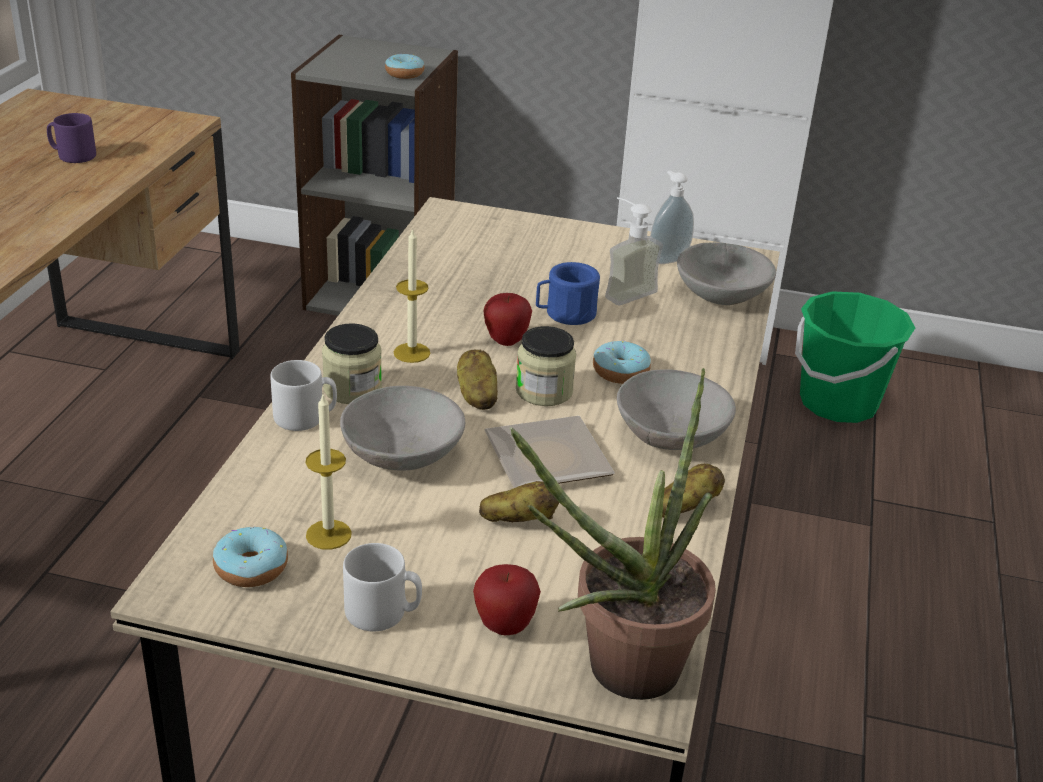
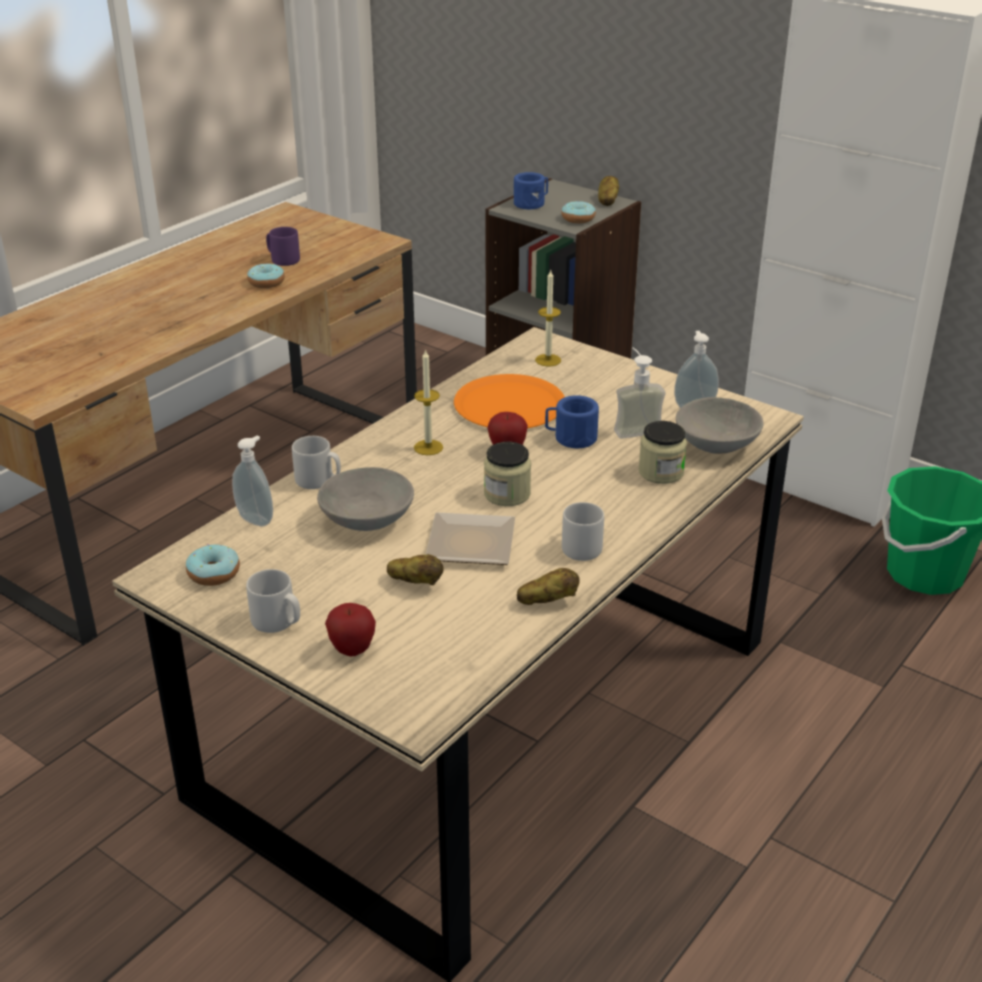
camera: 25 degrees right, 0 degrees up
(259, 482) = (257, 519): none -> soap dispenser
(328, 534) = (278, 563): candle -> candle (548, 360)
(340, 62) = (532, 203): none -> blue mug
(352, 389) = (366, 466): jar -> jar (661, 472)
(469, 288) = (509, 405): none -> orange plate
(476, 396) = (453, 488): potato -> potato (607, 201)
(616, 673) = (405, 699): potted plant -> none
(620, 372) = (579, 491): donut -> donut (266, 282)
(670, 435) = (580, 546): grey bowl -> grey mug

